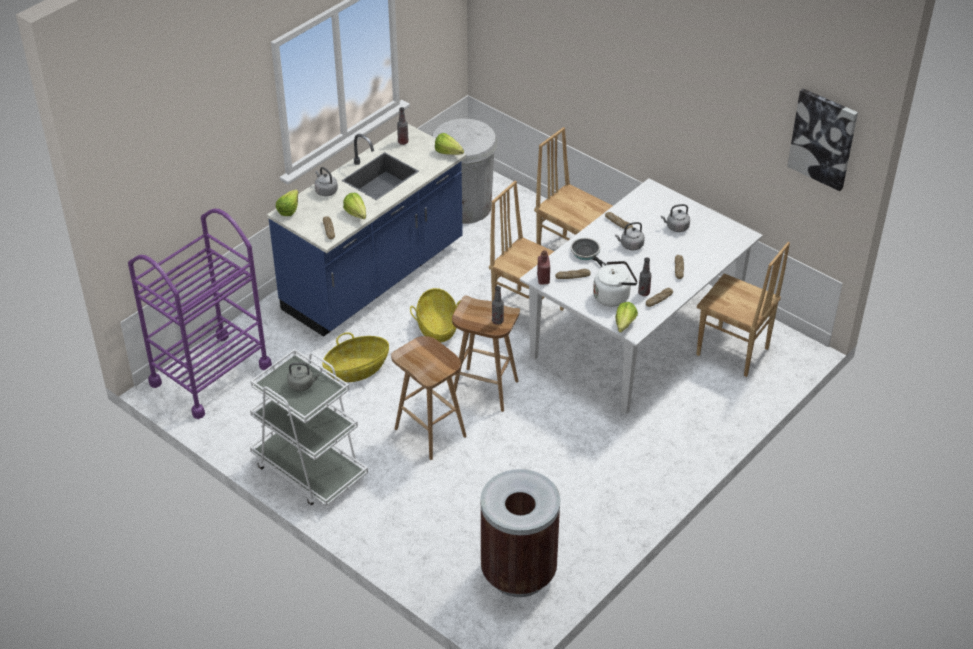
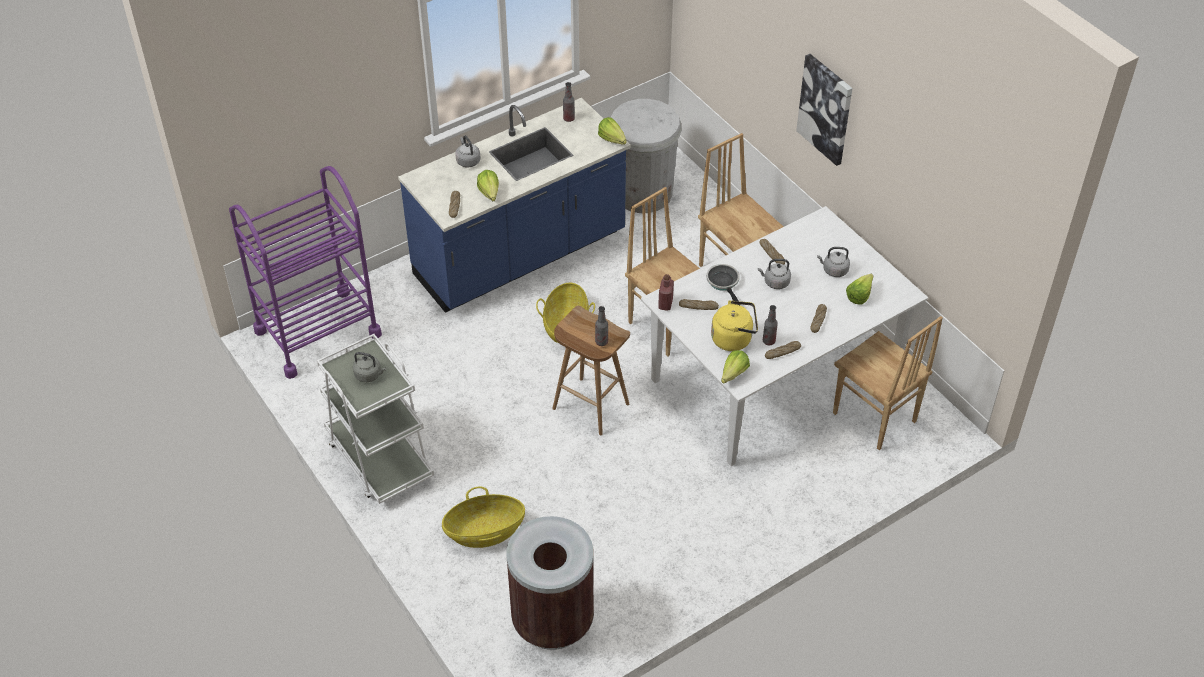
camera: 15 degrees right, 5 degrees up
(291, 208) = (425, 174): lettuce -> lettuce (861, 294)
(357, 370) = (466, 357): basket -> basket (485, 531)
(431, 432) = (518, 443): brown stool -> none
(613, 296) = (734, 339): white kettle -> yellow kettle
(823, 138) = (997, 210): picture -> picture (826, 109)

